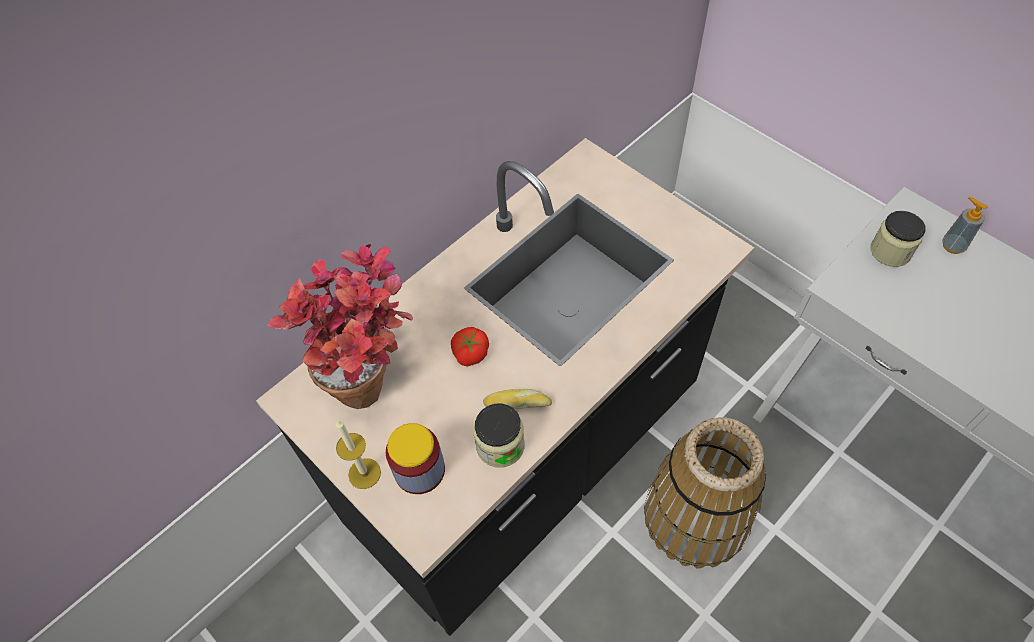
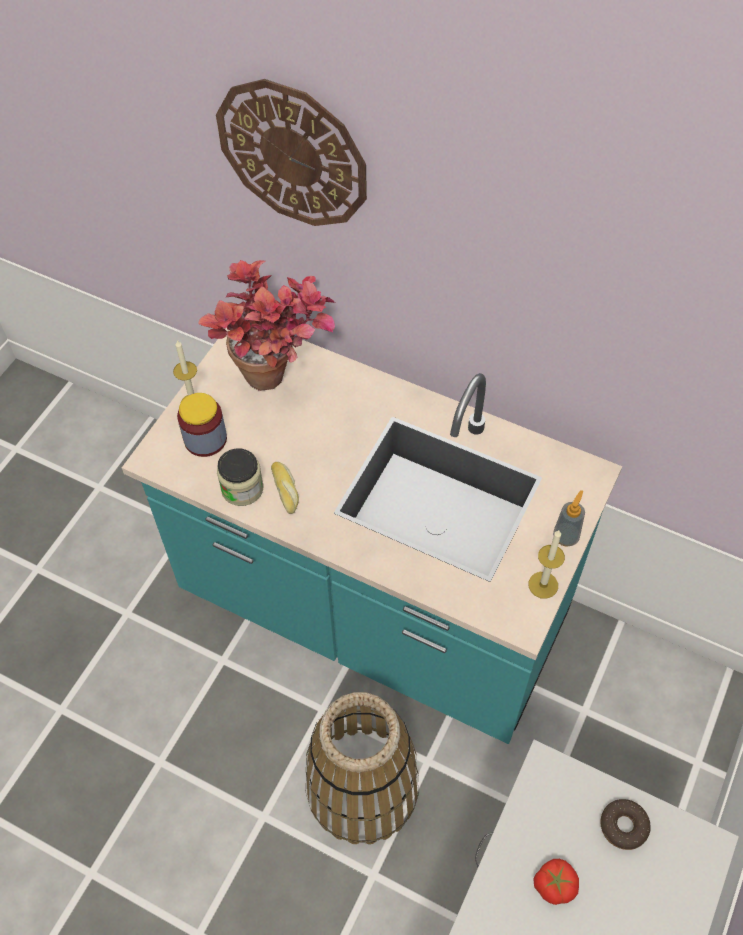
camera: 70 degrees right, 0 degrees up
(235, 149) = (293, 154): none -> wall clock
(470, 353) = (325, 441): tomato -> tomato (554, 884)
(526, 459) = (373, 610): black counter -> turquoise counter
(687, 223) = (543, 585): none -> candle
(890, 251) = (623, 826): jar -> donut
(952, 246) = (663, 902): soap dispenser -> soap dispenser (565, 536)

